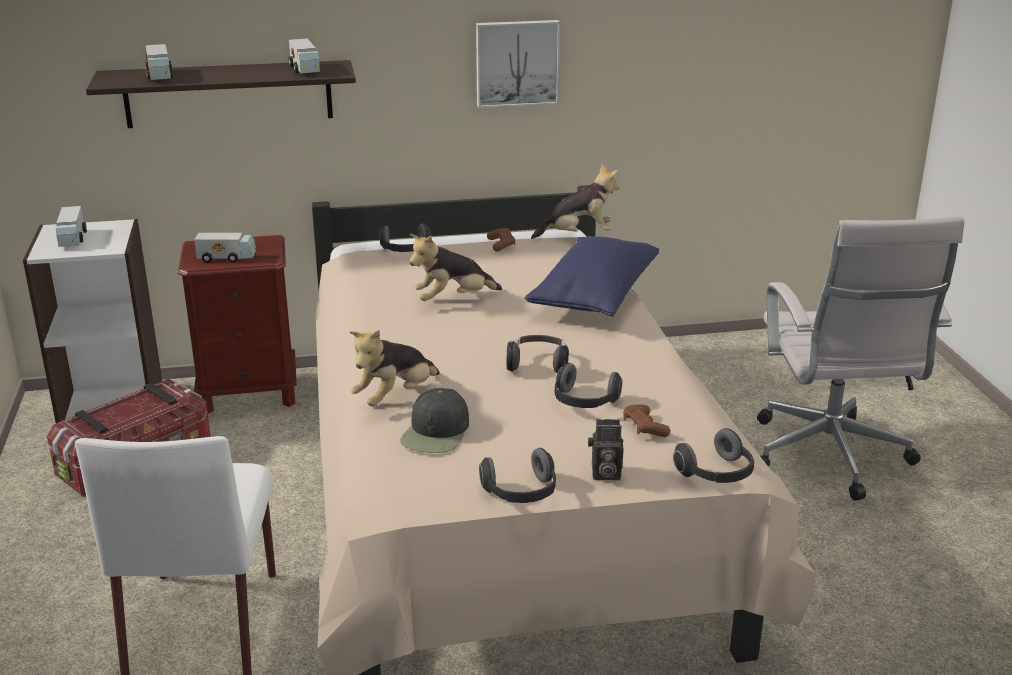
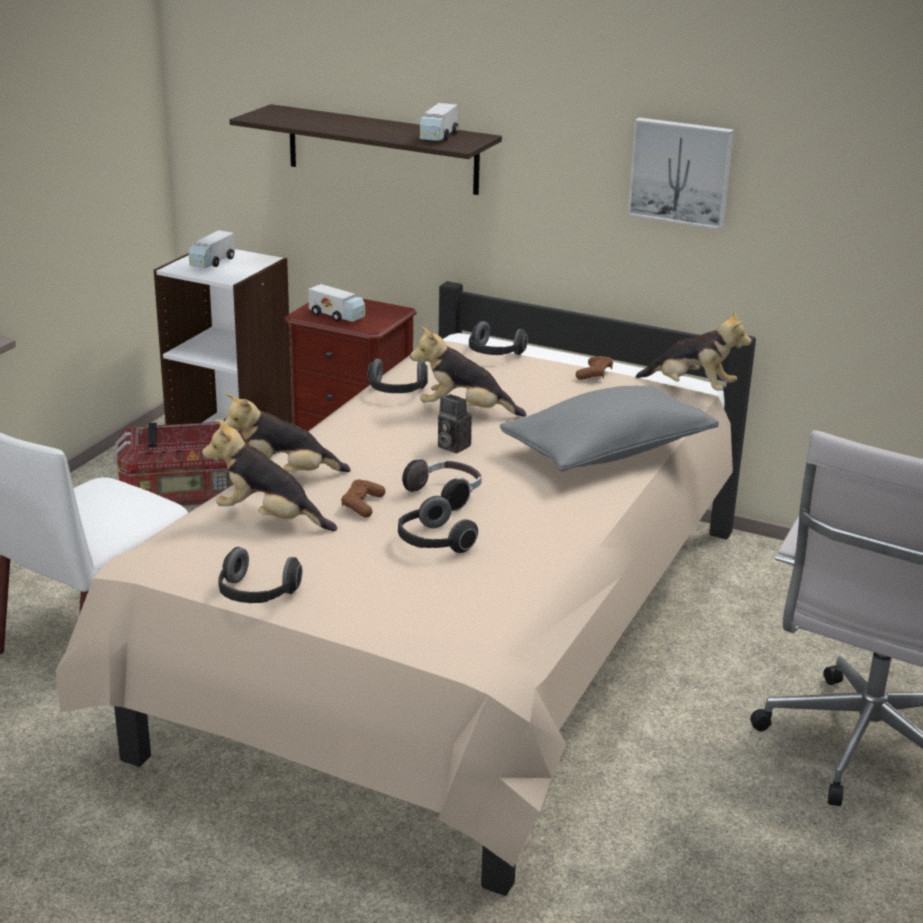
camera: 35 degrees right, 0 degrees up
(160, 76) = (307, 119): toy truck -> none
(436, 432) = (269, 519): black cap -> plush toy
(594, 296) = (607, 452): blue pillow -> grey pillow
(604, 474) = (351, 609): camera -> camera (451, 446)
(644, 427) = (452, 586): brown game controller -> brown game controller (362, 505)
(717, 474) = (451, 653): headphones -> headphones (396, 392)

